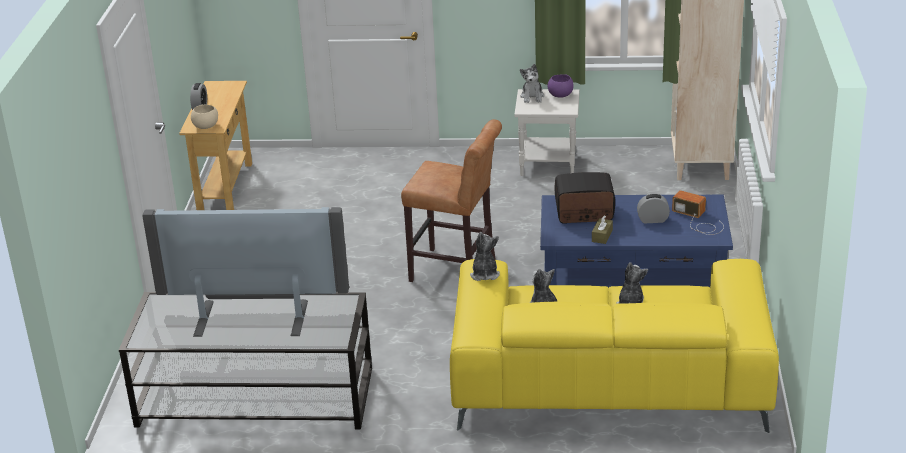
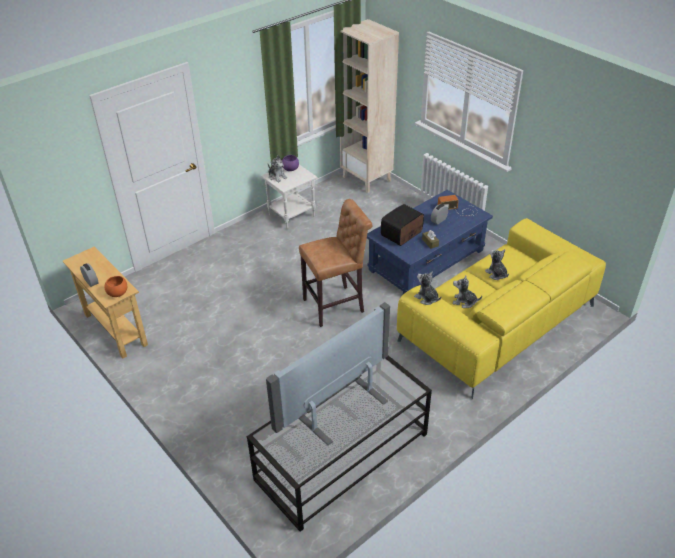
camera: 45 degrees left, 10 degrees up
(206, 126) = (118, 293): beige bowl -> orange bowl

